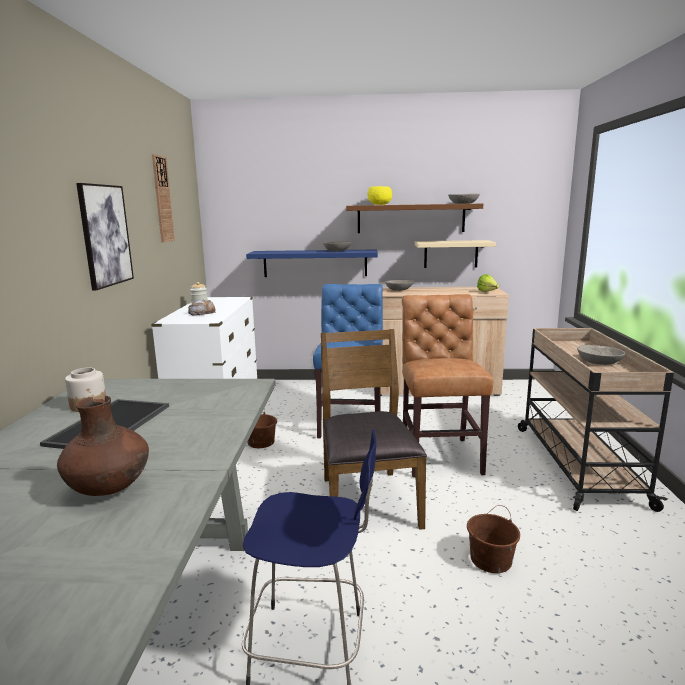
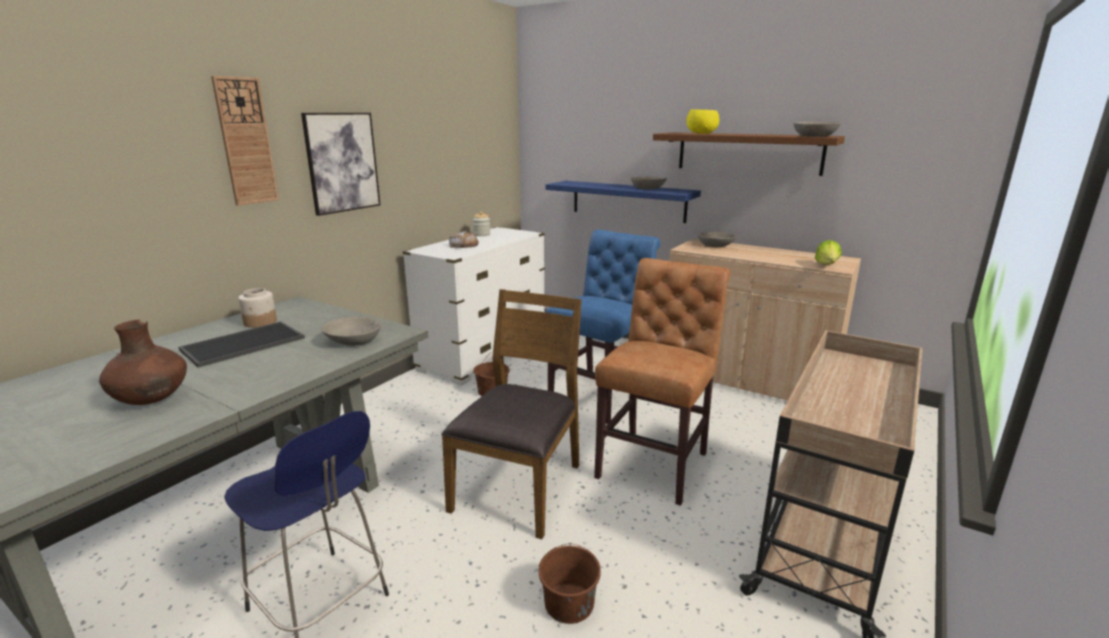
camera: 30 degrees right, 5 degrees up
(162, 199) = (445, 122): wall clock -> wall clock (246, 141)
(451, 254) = (799, 205): beige shelf -> none
(599, 362) = (864, 403): grey bowl -> grey bowl (353, 341)

